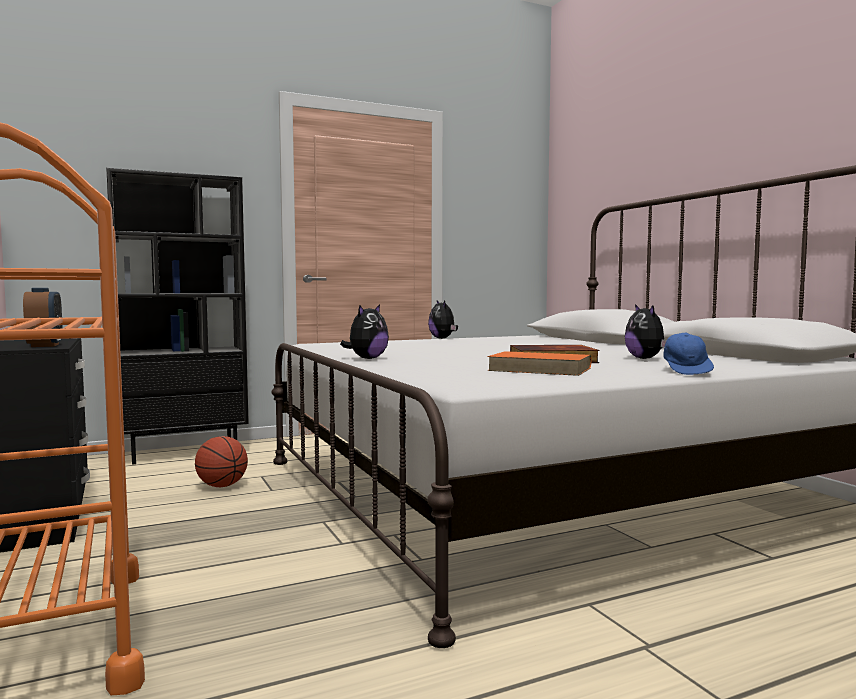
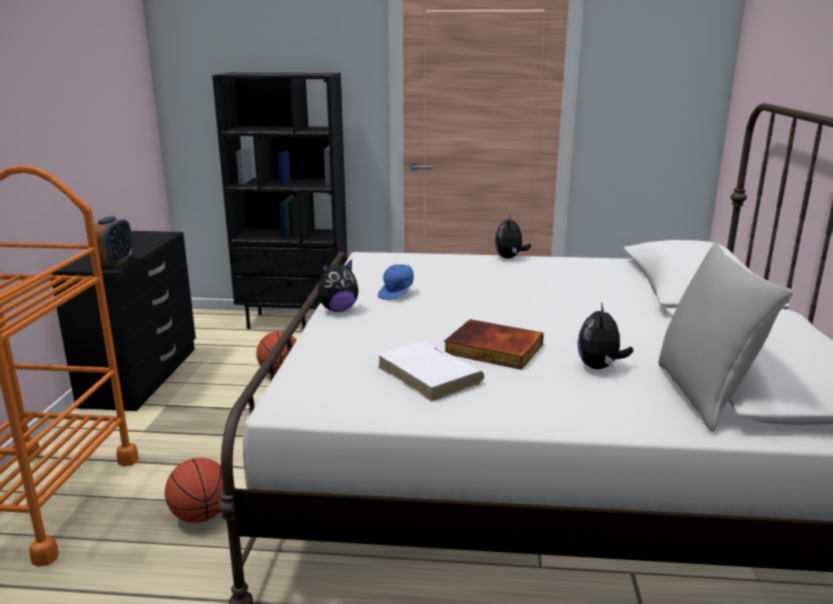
camera: 30 degrees right, 15 degrees up
(290, 596) = (201, 516): none -> basketball
(541, 369) = (430, 375): orange book -> white book
(686, 371) = (564, 417): blue cap -> blue cap (397, 293)
(737, 359) = (703, 395): none -> grey pillow

